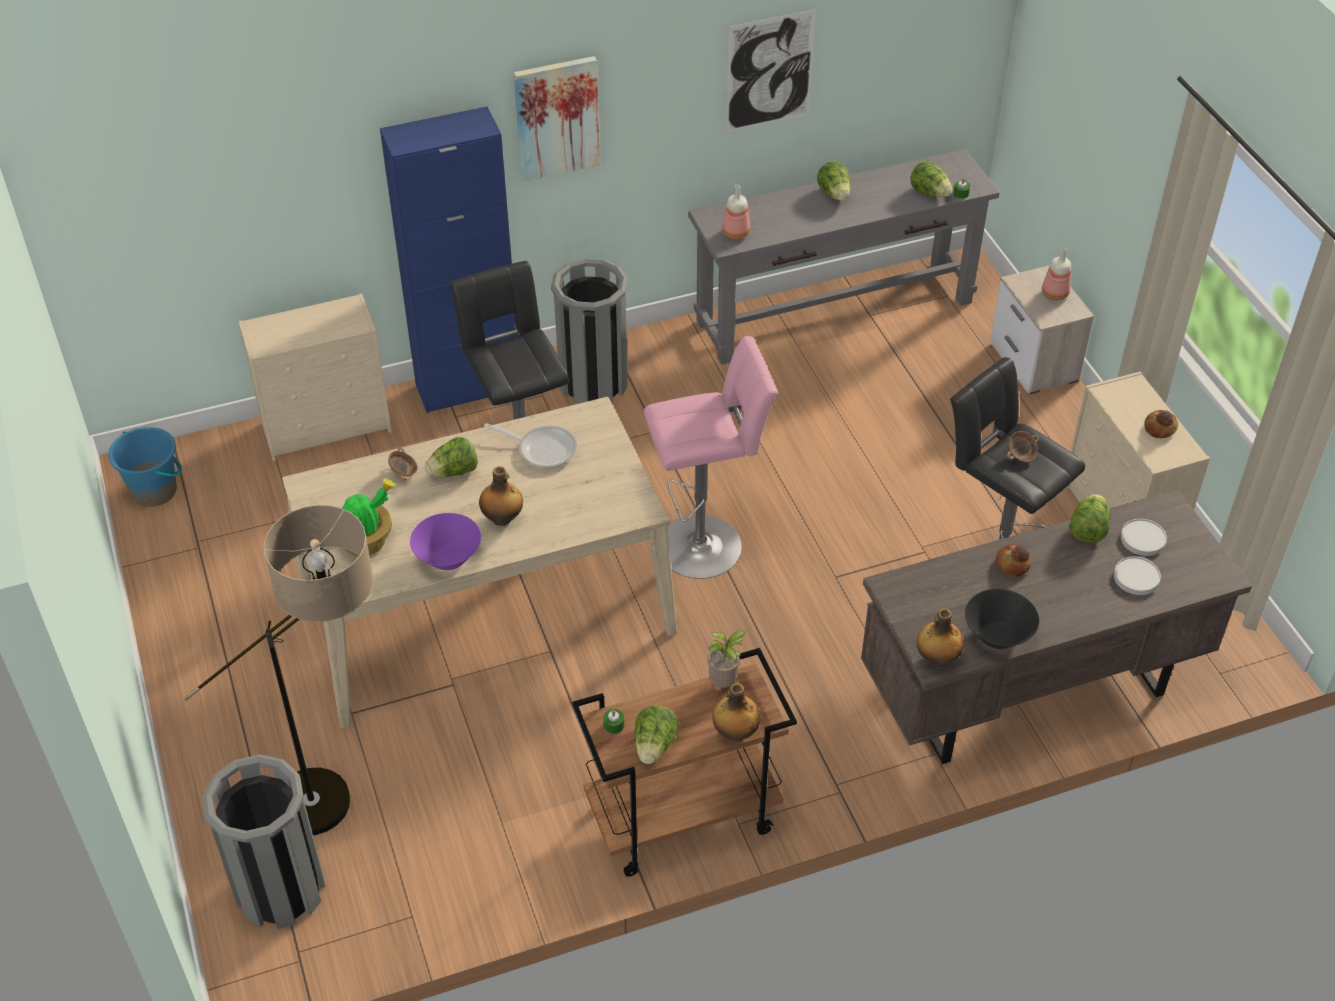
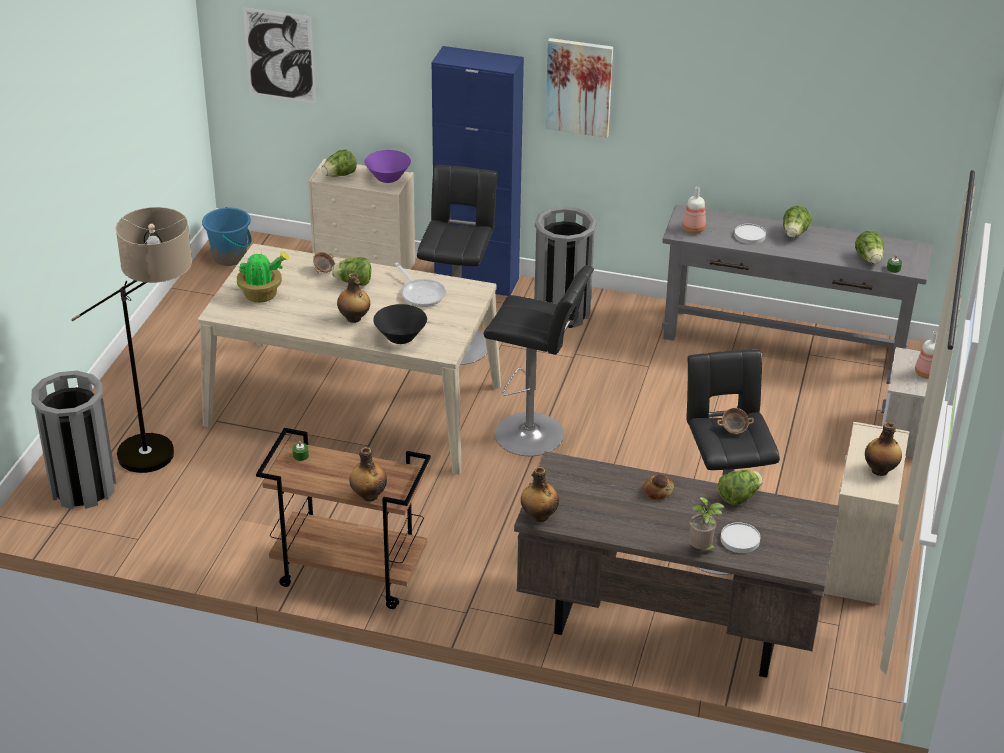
camera: 35 degrees right, 10 degrees down
(448, 558) = (298, 324): purple bowl -> purple bowl (388, 178)
(654, 746) = (312, 478): lettuce -> lettuce (339, 175)
(706, 544) = (534, 435): pink stool -> black stool
(724, 683) = (393, 468): potted plant -> potted plant (702, 549)
(769, 71) = (758, 110): picture -> picture (279, 55)
(997, 636) = (596, 524): black bowl -> black bowl (401, 337)
(1142, 539) = (773, 521): white plate -> white plate (749, 235)
(1160, 428) = (880, 470): bread -> bottle

